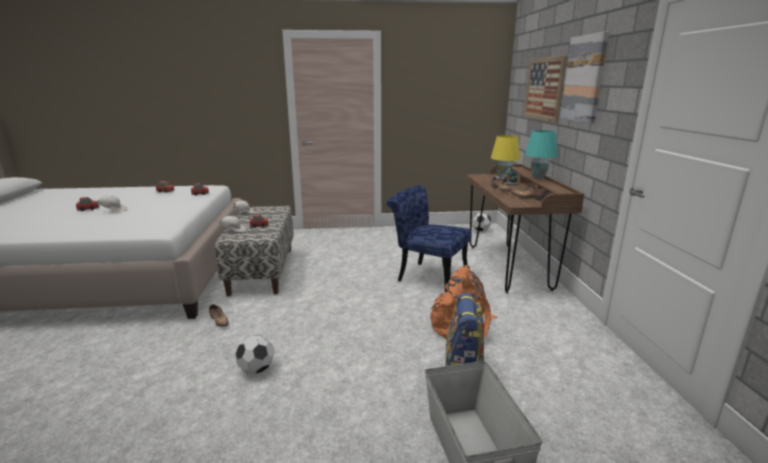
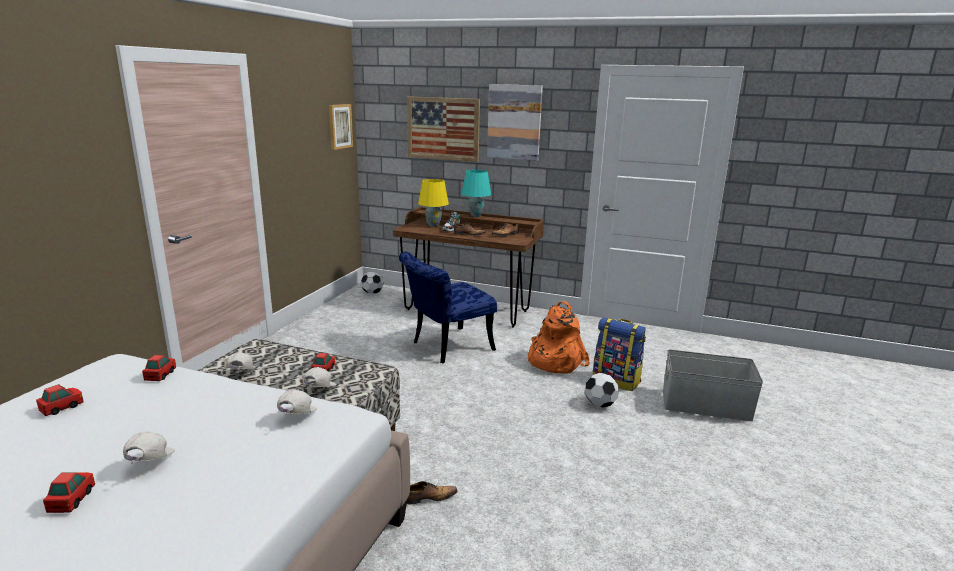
camera: 65 degrees left, 0 degrees up
(158, 221) = (296, 417): none -> white cap
(256, 369) = (561, 481): football -> football (599, 404)
(484, 87) = (340, 126): none -> picture

